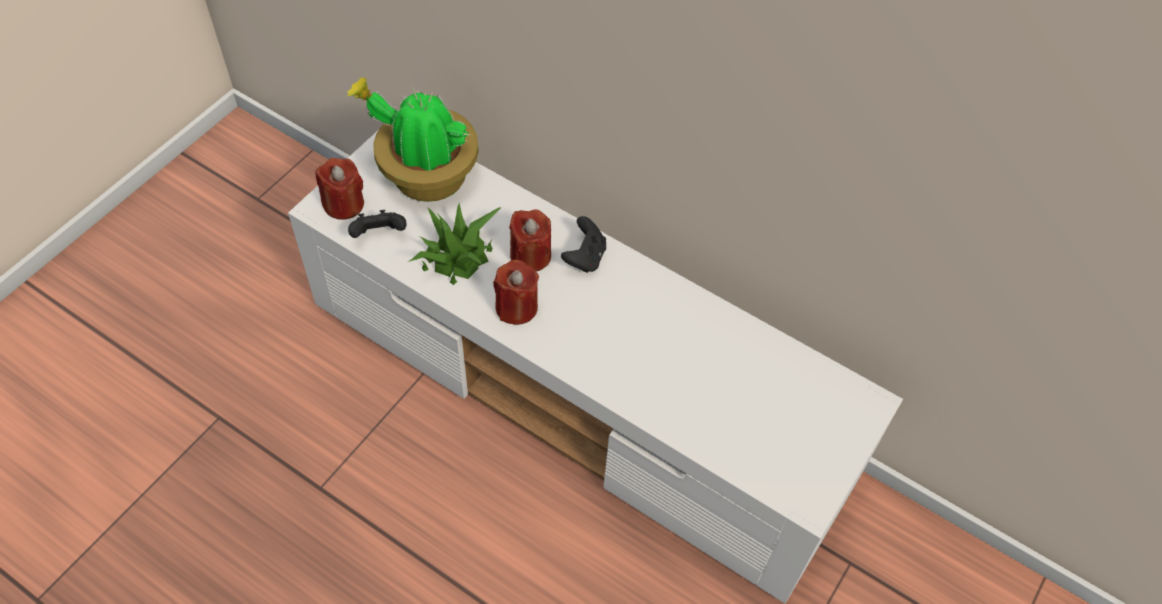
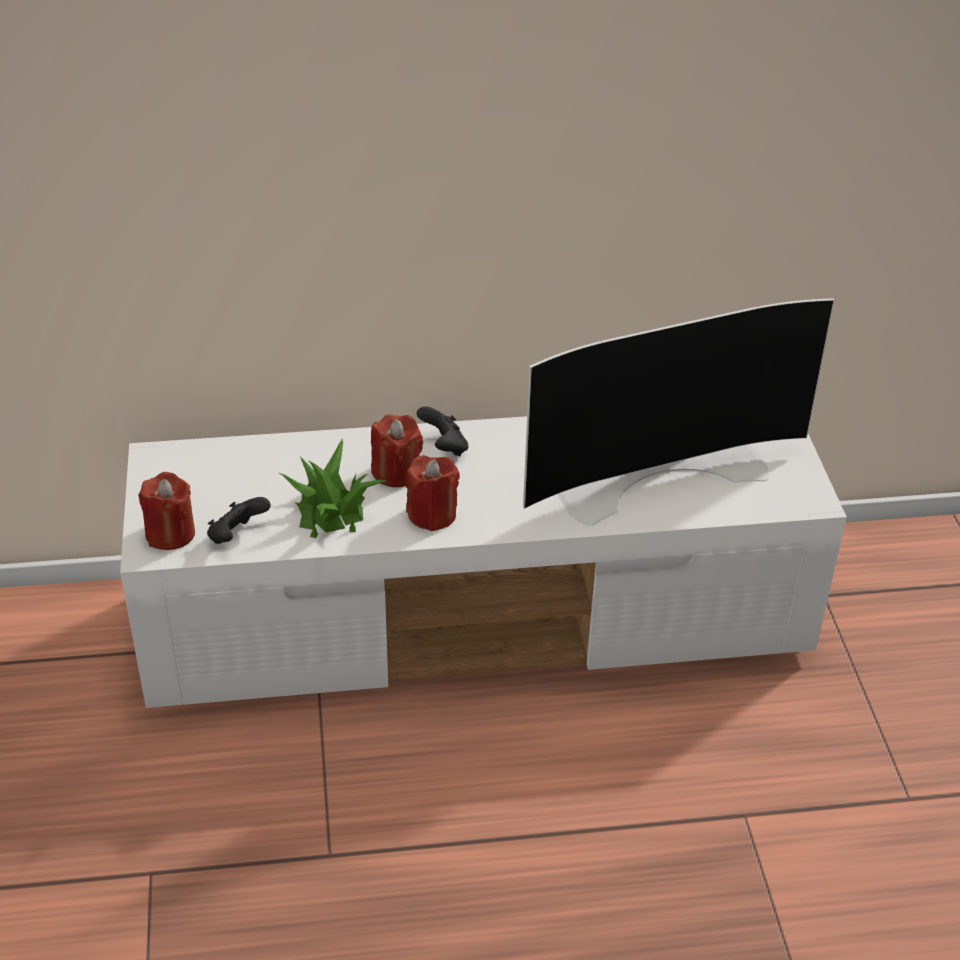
camera: 40 degrees left, 15 degrees down
(425, 176) = (223, 470): potted plant -> none
(716, 389) = (659, 472): none -> television

